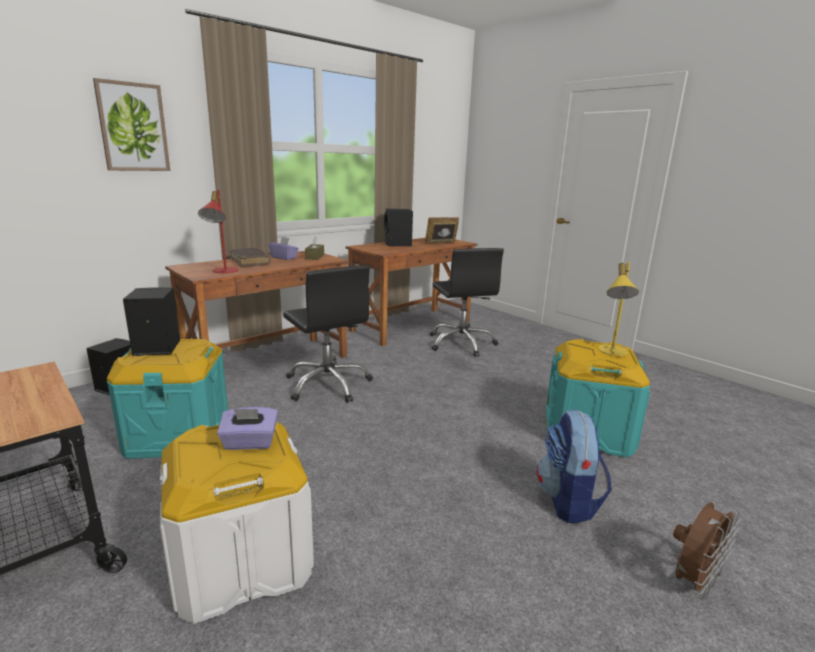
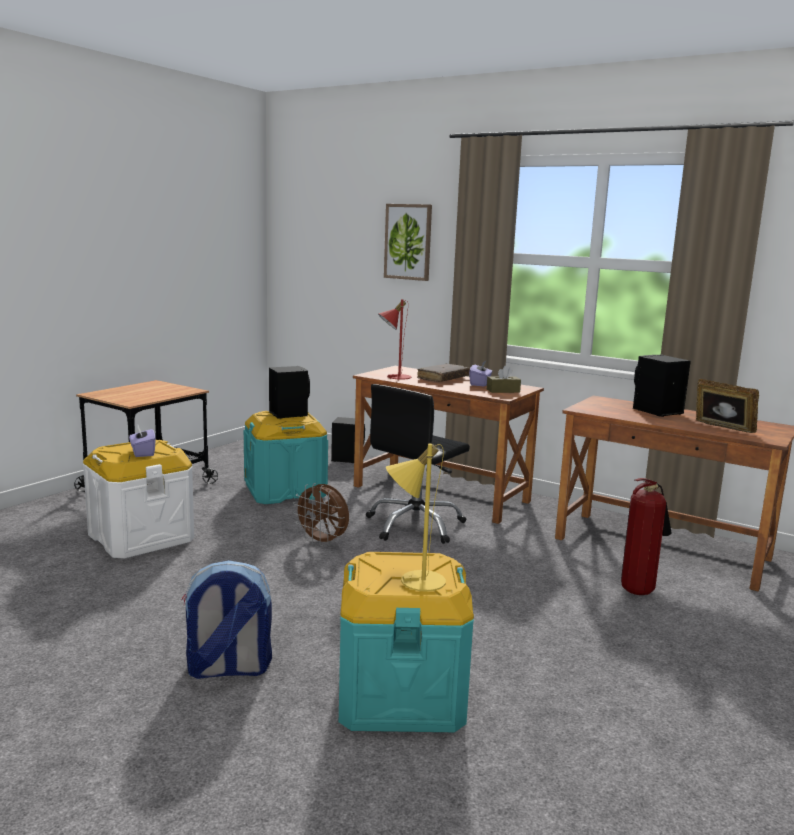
camera: 75 degrees right, 5 degrees down
(461, 343) = (639, 590): black office chair -> fire extinguisher
(693, 582) = (97, 740): brown fan -> brown fan (323, 542)

